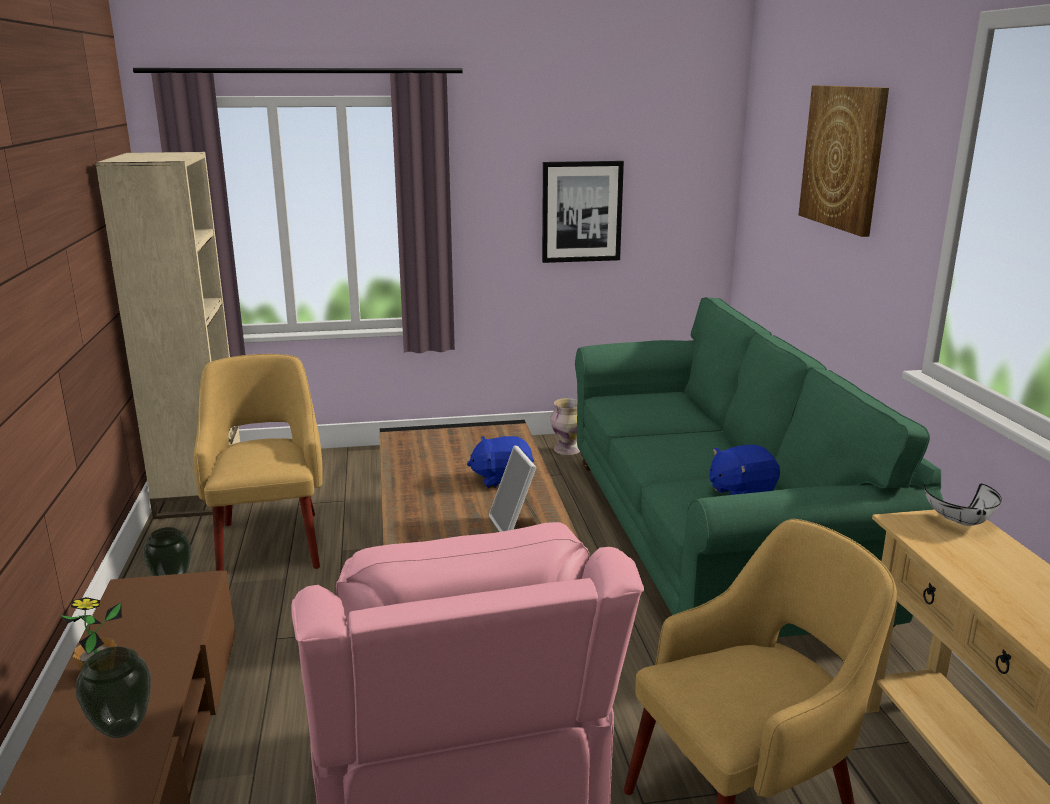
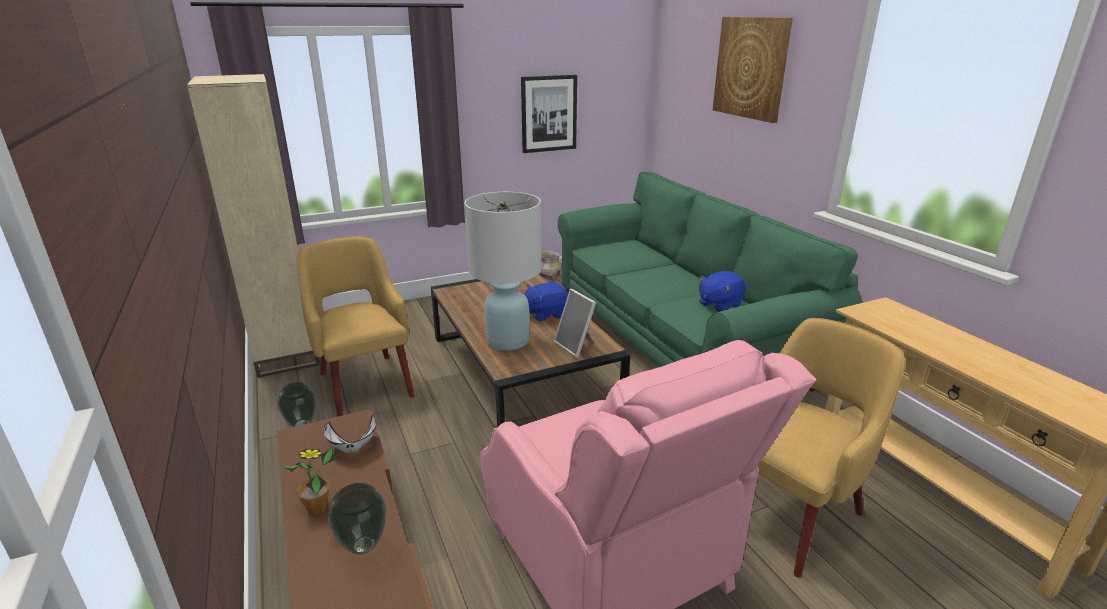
camera: 15 degrees left, 5 degrees up
(431, 508) = (508, 341): none -> white table lamp
(962, 522) = (890, 307): white bowl -> white bowl (353, 448)

